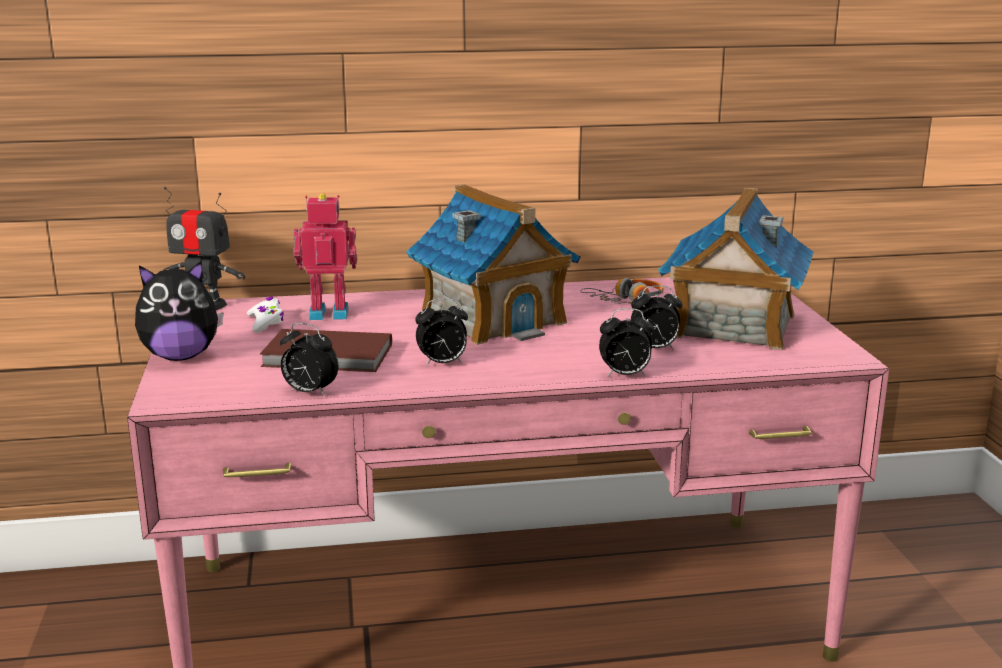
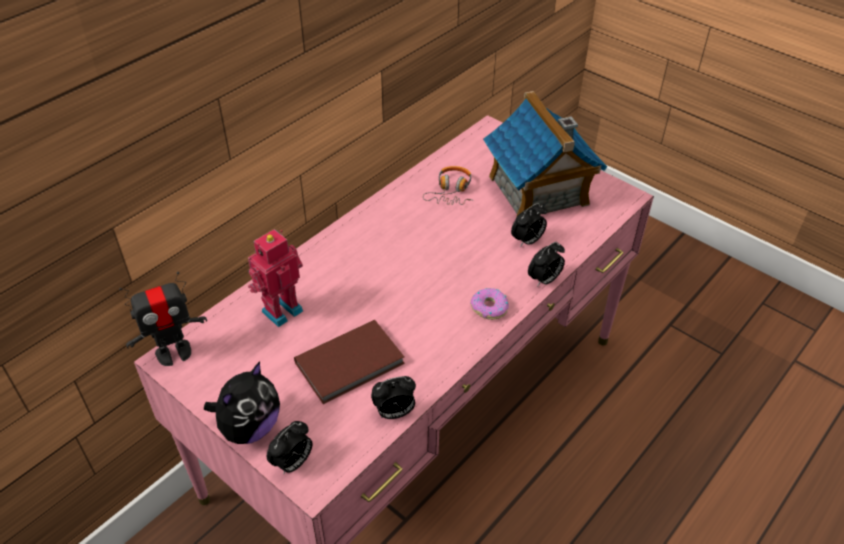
camera: 40 degrees left, 25 degrees up
(266, 322) = (251, 348): white game controller -> none
(442, 364) = (432, 329): alarm clock -> alarm clock (293, 463)
(493, 318) = (397, 256): toy house -> none
(526, 371) = (489, 308): none -> donut

